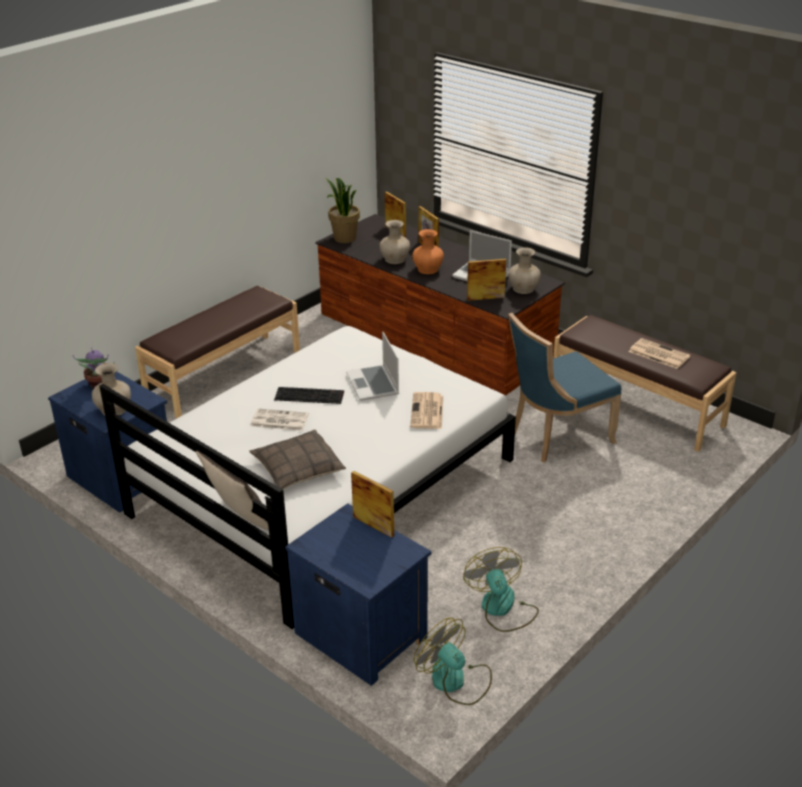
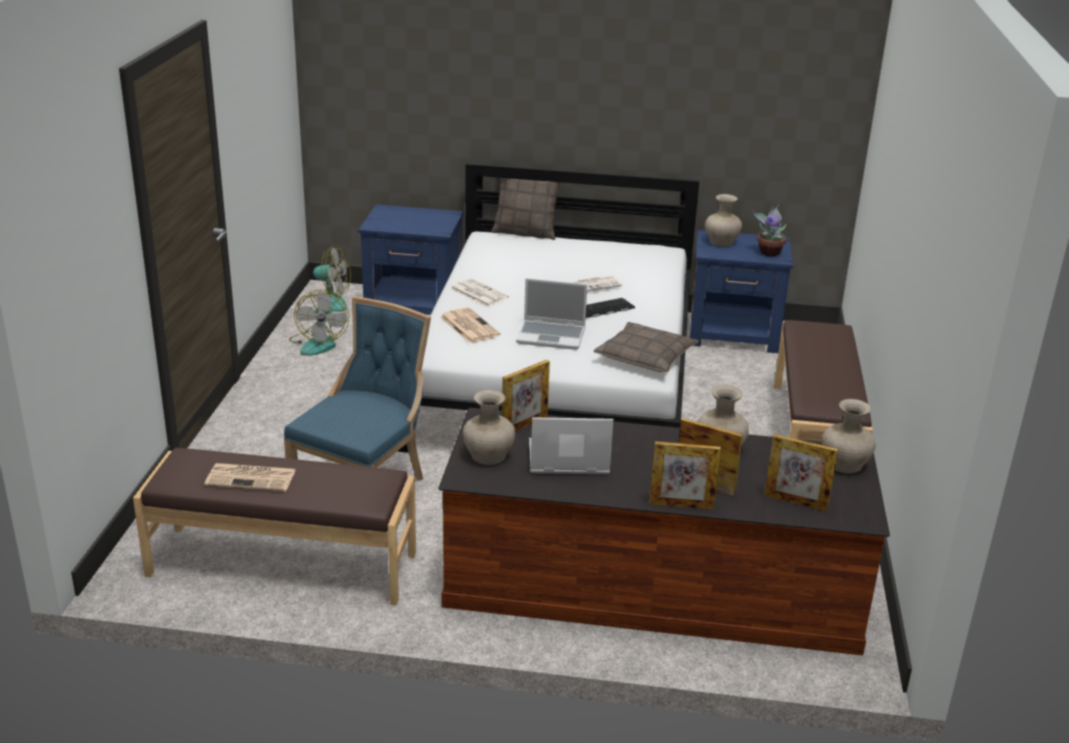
camera: 145 degrees right, 5 degrees down
(297, 468) = (527, 265): pillow -> pillow (646, 357)
(344, 238) = (844, 464): potted plant -> beige vase
(373, 384) = (552, 336): laptop -> laptop turned 150 degrees clockwise
(373, 526) = (414, 230): picture frame -> picture frame (681, 505)
(383, 445) = (478, 293): none -> newspaper
(428, 269) = (653, 447): orange vase -> none
(502, 609) = (319, 343): fan -> fan turned 45 degrees clockwise

